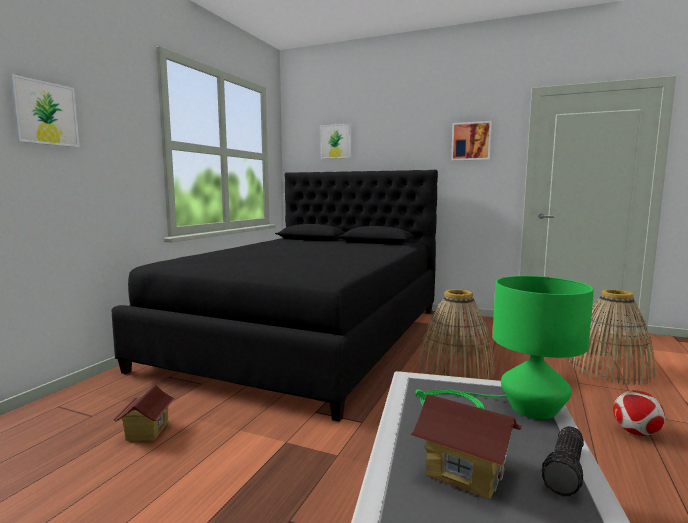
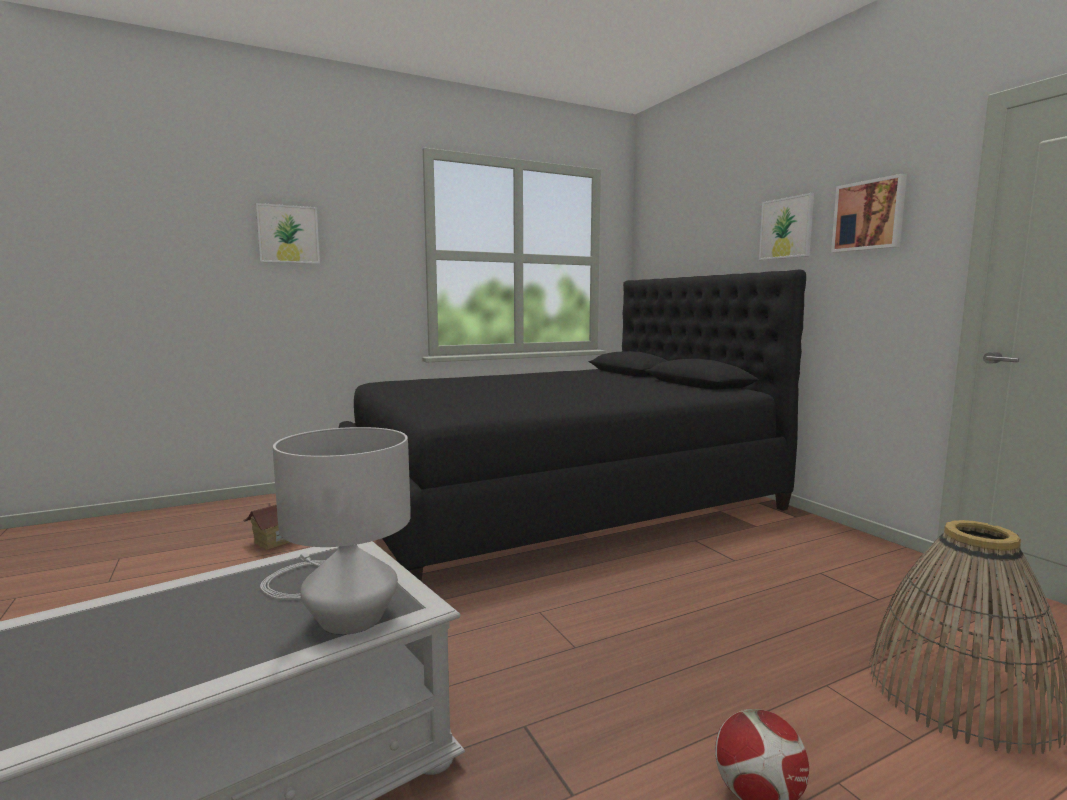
camera: 40 degrees right, 0 degrees up
(336, 141) = (686, 233): picture -> picture (786, 228)
(455, 368) = (657, 590): basket -> none
(465, 472) = (141, 630): toy house -> none
(501, 407) = (332, 602): green table lamp -> grey table lamp
(567, 471) = (190, 676): flashlight -> none

